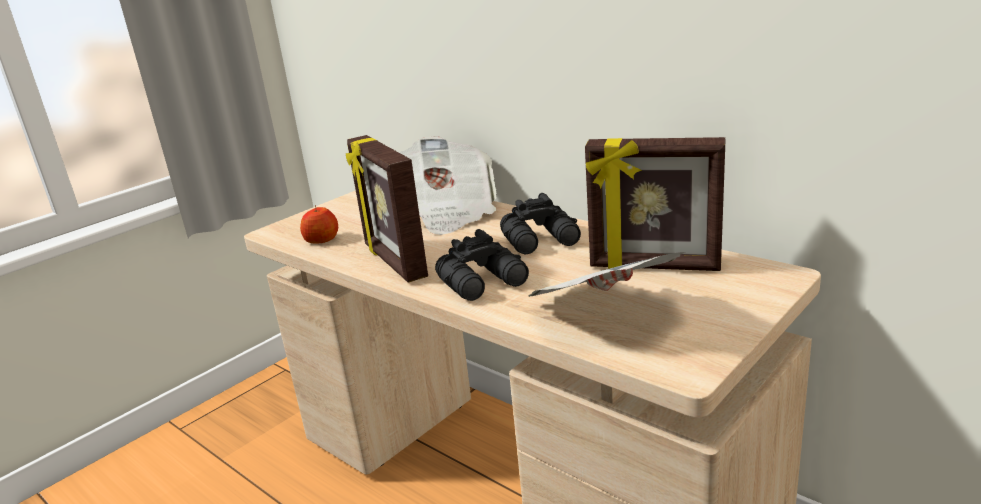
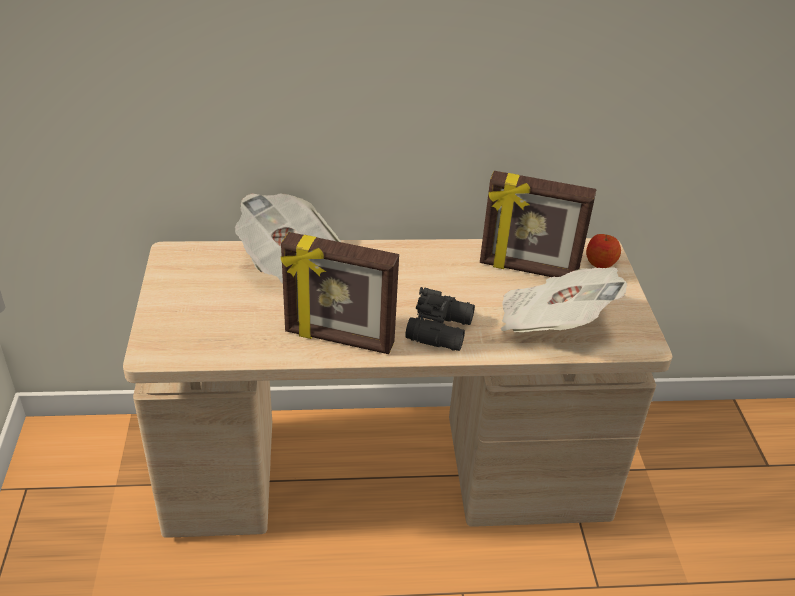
camera: 50 degrees left, 15 degrees up
(322, 240) = (227, 342): apple -> apple (600, 262)
(542, 241) = (422, 272): black binoculars -> none
(654, 267) = (528, 270): picture frame -> picture frame turned 45 degrees clockwise

